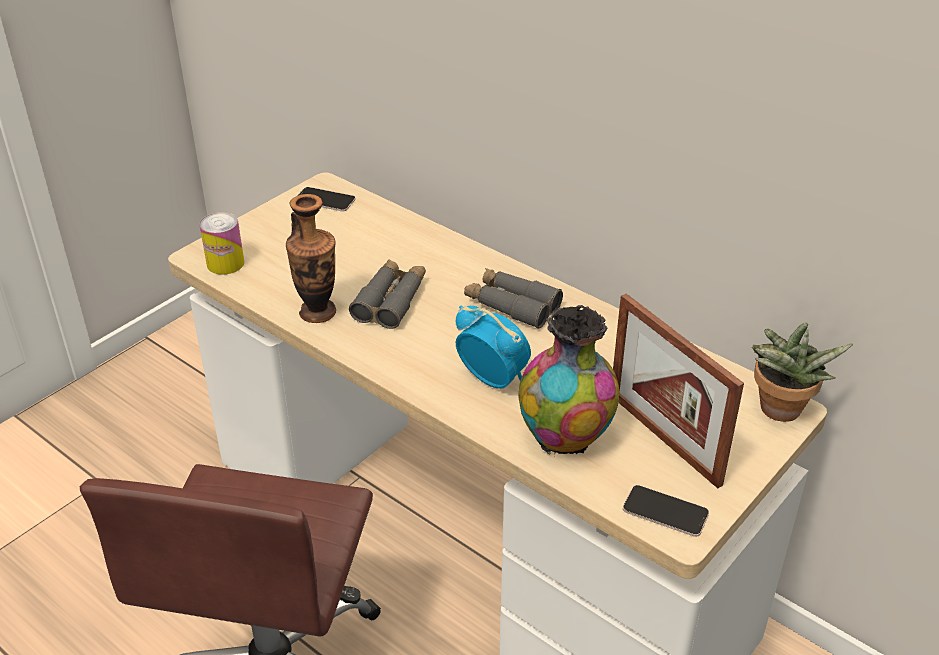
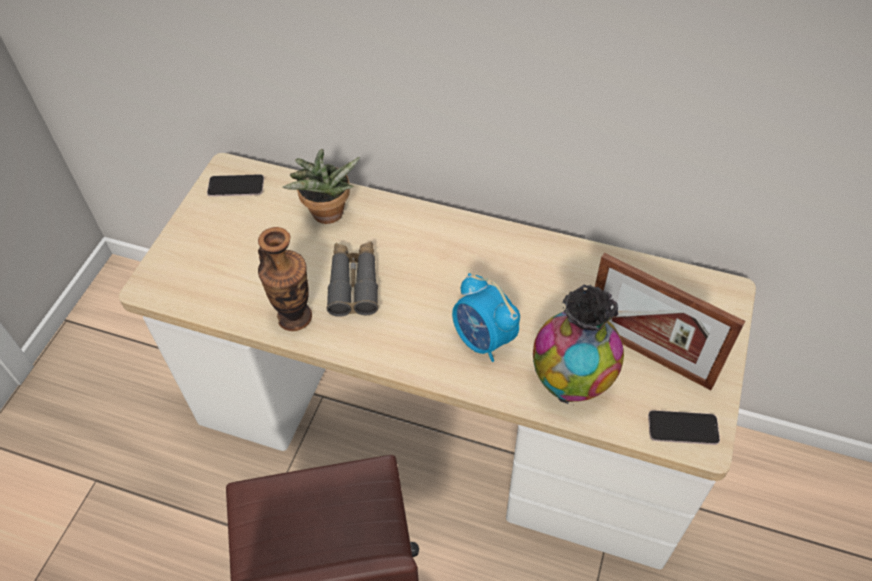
camera: 20 degrees left, 15 degrees up
(225, 263) = (179, 288): can -> none
(493, 379) = (483, 340): alarm clock -> alarm clock turned 150 degrees counterclockwise
(512, 305) = (460, 255): grey binoculars -> none
(779, 413) = (722, 298): potted plant -> potted plant (328, 216)

